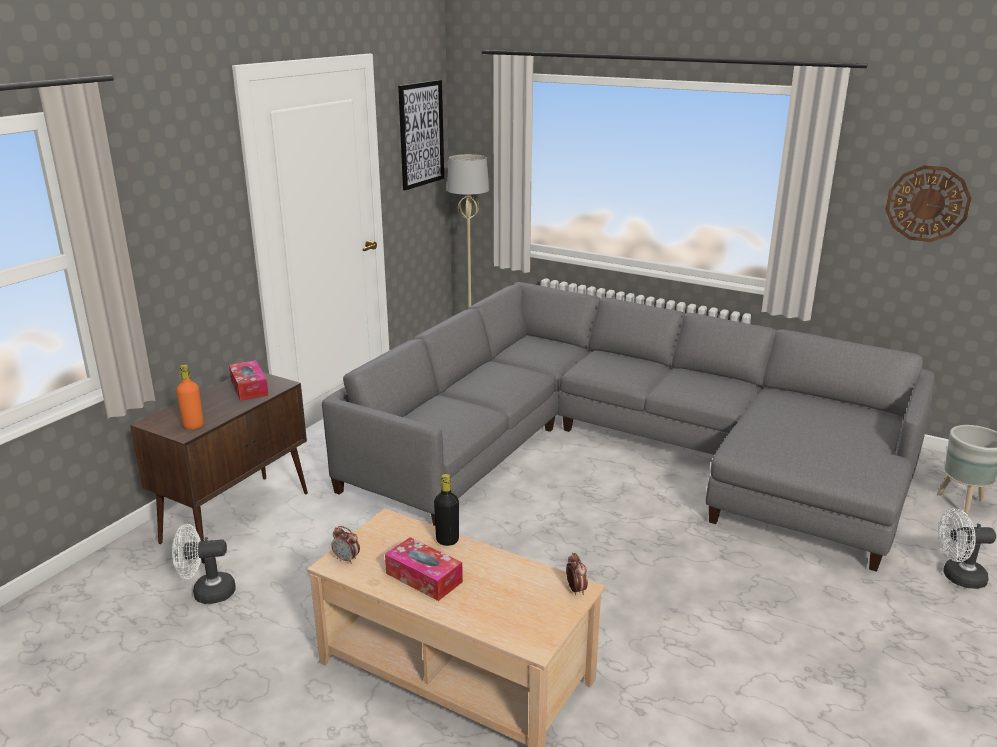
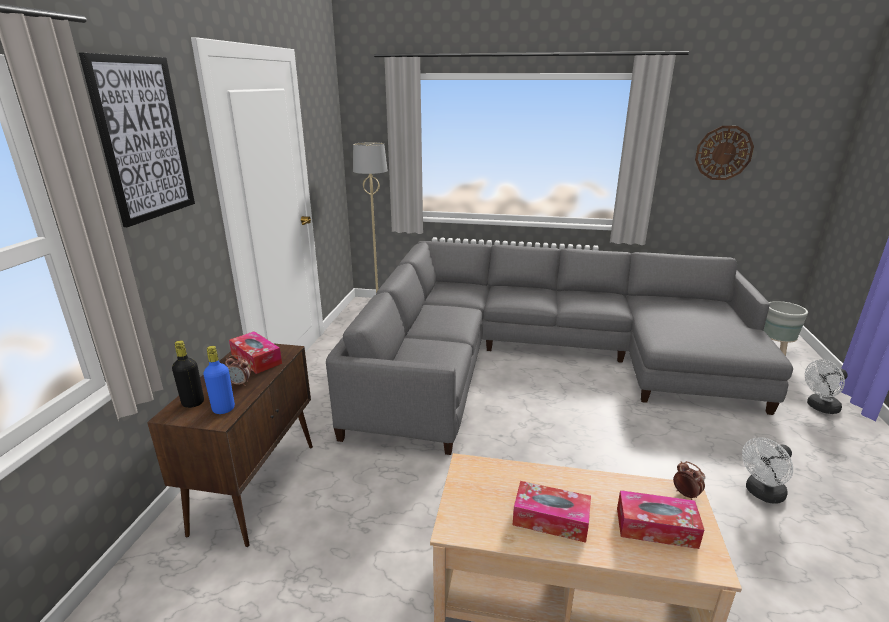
camera: 20 degrees left, 0 degrees up
(193, 425) = (223, 409): orange bottle -> blue bottle
(207, 593) = (269, 581): white fan -> white fan (761, 494)
(347, 559) = (462, 519): alarm clock -> alarm clock (240, 383)
(421, 134) = (327, 126): picture -> picture (143, 139)
(447, 540) = (536, 473): black bottle -> black bottle (193, 403)
(515, 606) = (656, 527): none -> tissue box

